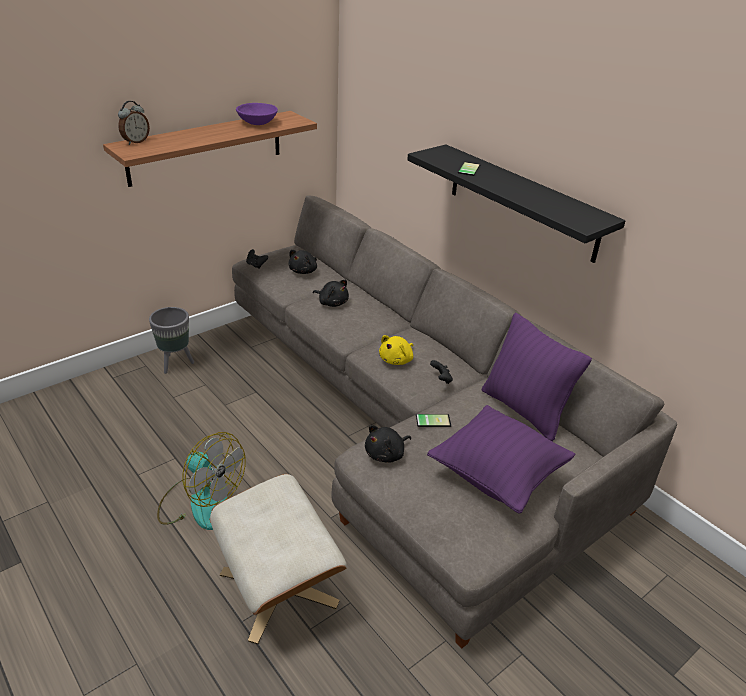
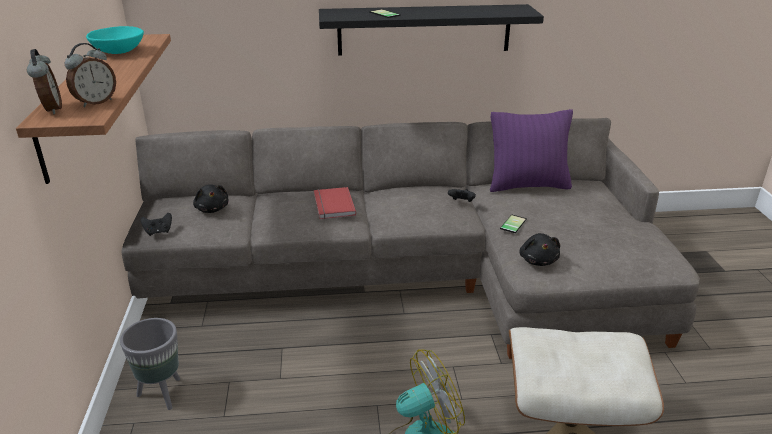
camera: 55 degrees left, 5 degrees down
(157, 147) = (95, 102): none -> alarm clock
(257, 123) = (118, 51): purple bowl -> turquoise bowl
(332, 302) = (289, 212): black plush toy -> none
(361, 316) = (332, 205): none -> red book
(397, 360) = (416, 212): yellow plush toy -> none
(497, 476) = (597, 222): purple pillow -> none

